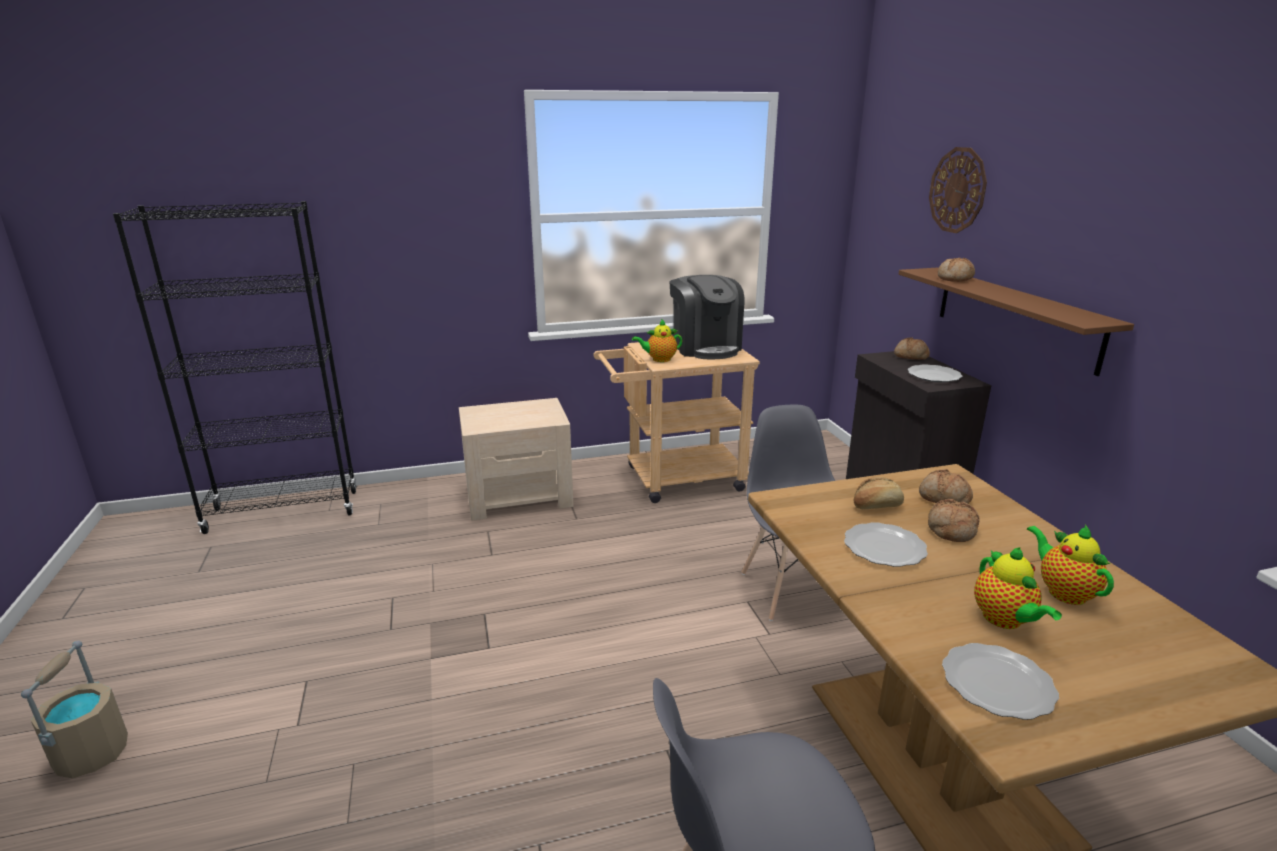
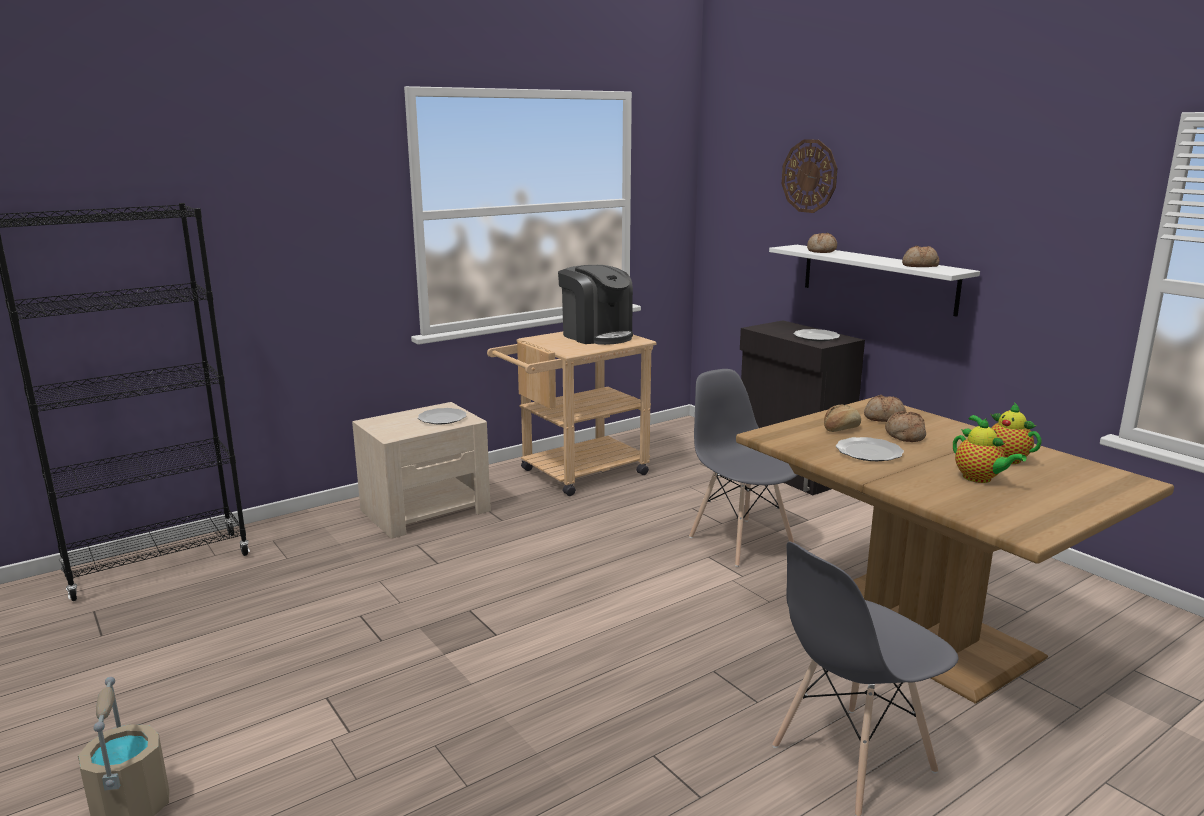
camera: 20 degrees left, 5 degrees down
(659, 359) = (563, 348): teapot -> none
(910, 356) = (785, 325): bread -> bread (919, 266)
(999, 684) = (1002, 510): plate -> plate (443, 418)
(1015, 317) = (877, 278): brown shelf -> white shelf

